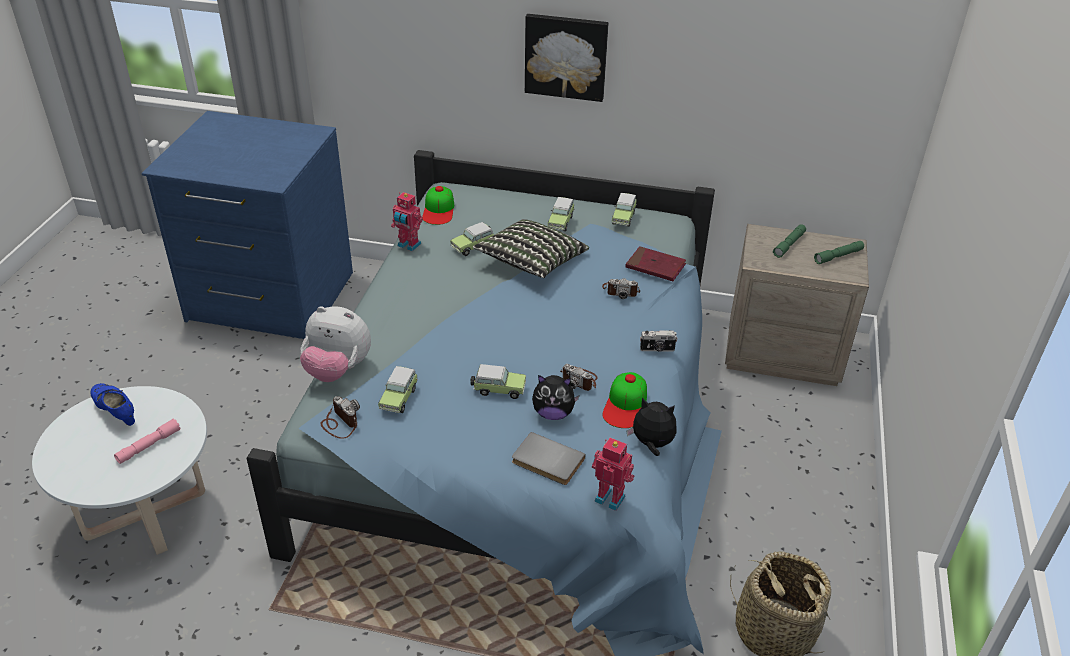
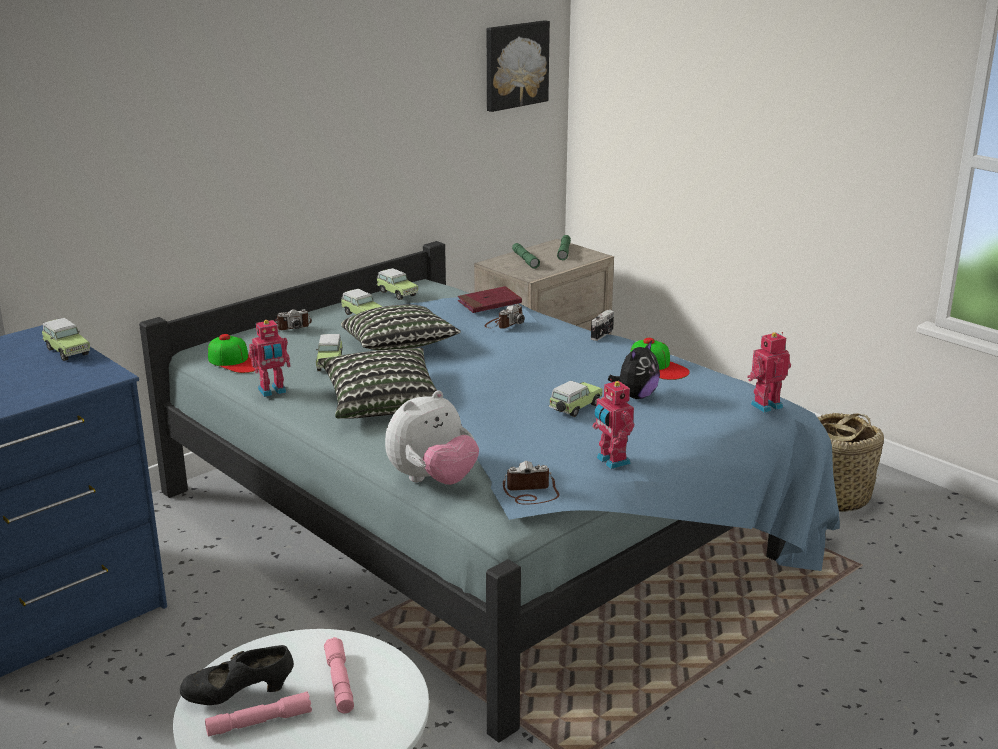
camera: 55 degrees left, 15 degrees down
(95, 433) = (259, 722): none -> pink flashlight
(116, 412) = (239, 695): blue shoe -> black shoe
(399, 397) = (529, 454): toy car -> toy car (66, 351)
(422, 444) = (611, 461): none -> toy robot
(433, 296) = (382, 402): none -> pillow
(547, 462) = (696, 416): grey book -> none
(566, 56) = (286, 143): picture -> picture (515, 65)
(579, 380) = (604, 373): camera -> camera (290, 326)
(651, 444) = (717, 373): plush toy -> none

